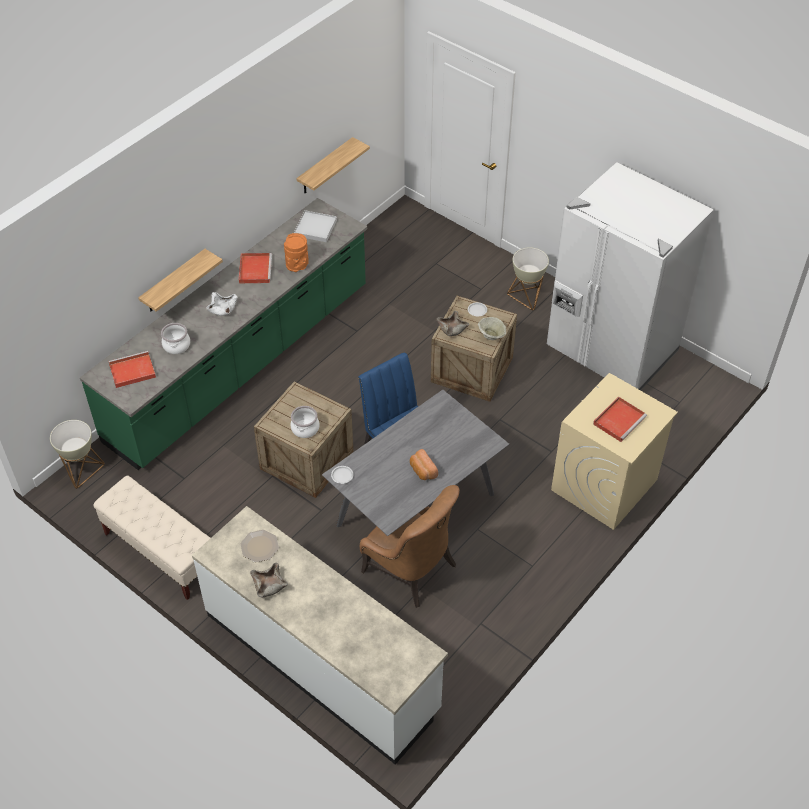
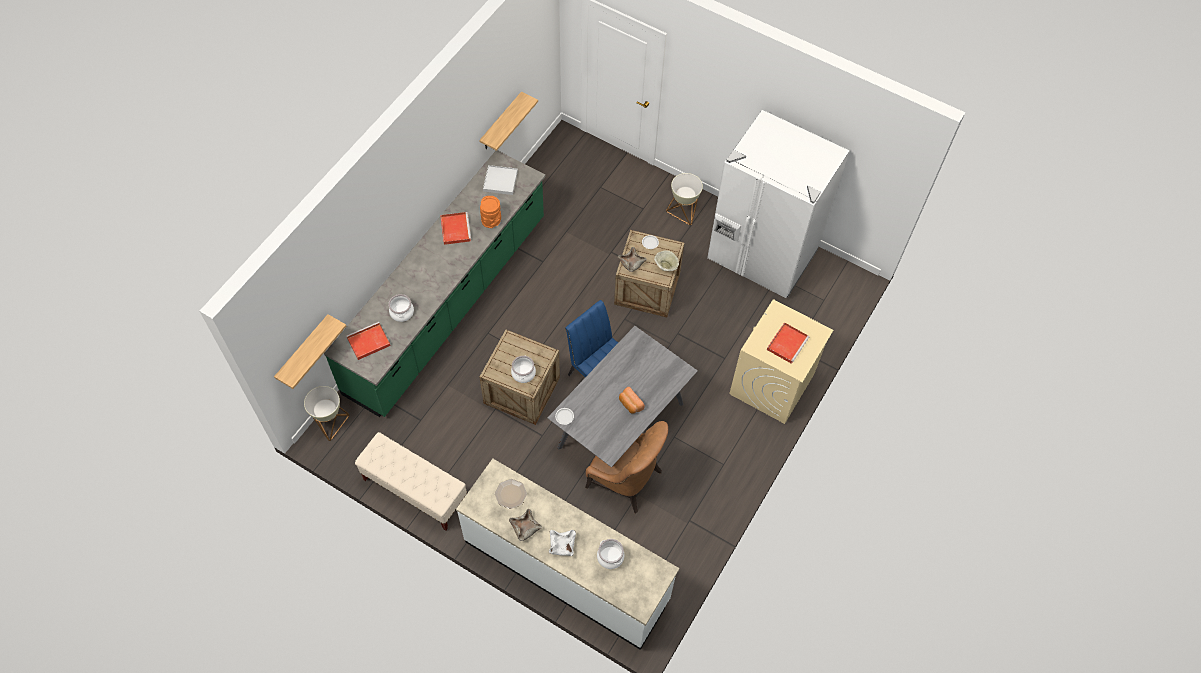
camera: 10 degrees left, 10 degrees up
(174, 282) = (390, 254): shelf -> shelf (303, 350)
(223, 308) = (435, 271): white bowl -> white bowl (562, 544)
(365, 630) = (610, 557): none -> cooking pot

